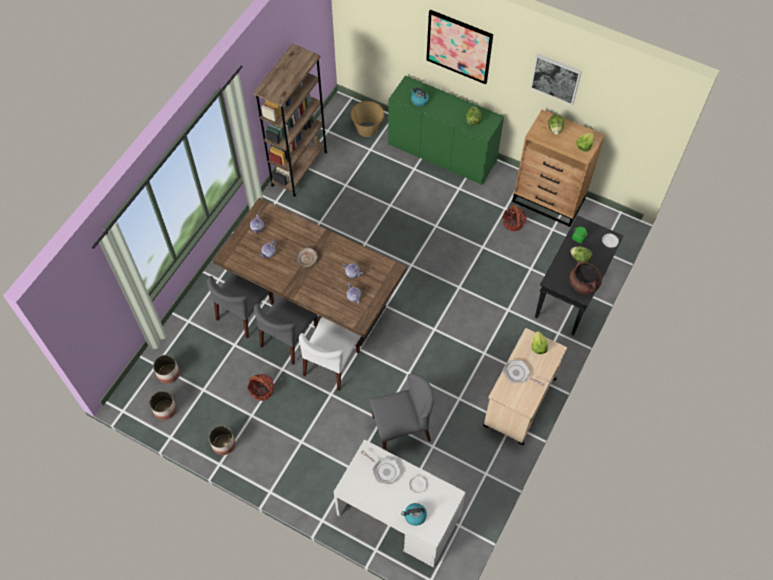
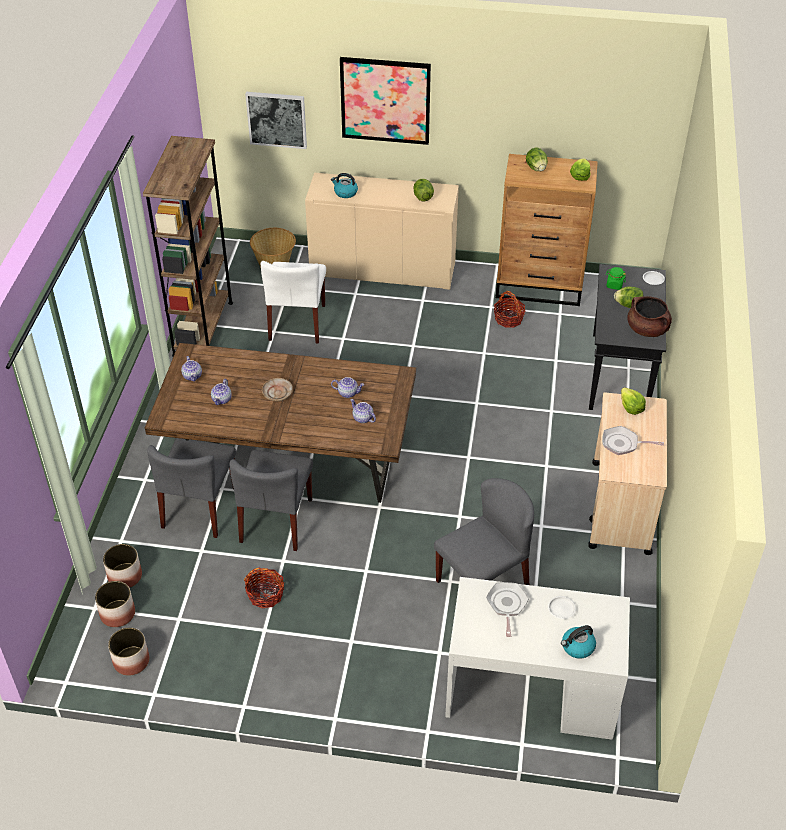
camera: 20 degrees left, 15 degrees down
(223, 444) = (238, 679): planter -> planter (124, 576)
(331, 364) = (349, 535): white chair -> white chair (297, 323)
(384, 470) = (507, 605): frying pan -> frying pan turned 105 degrees counterclockwise
(442, 153) = (383, 269): green cabinet -> beige cabinet
(555, 78) = (521, 101): picture -> picture (277, 119)

